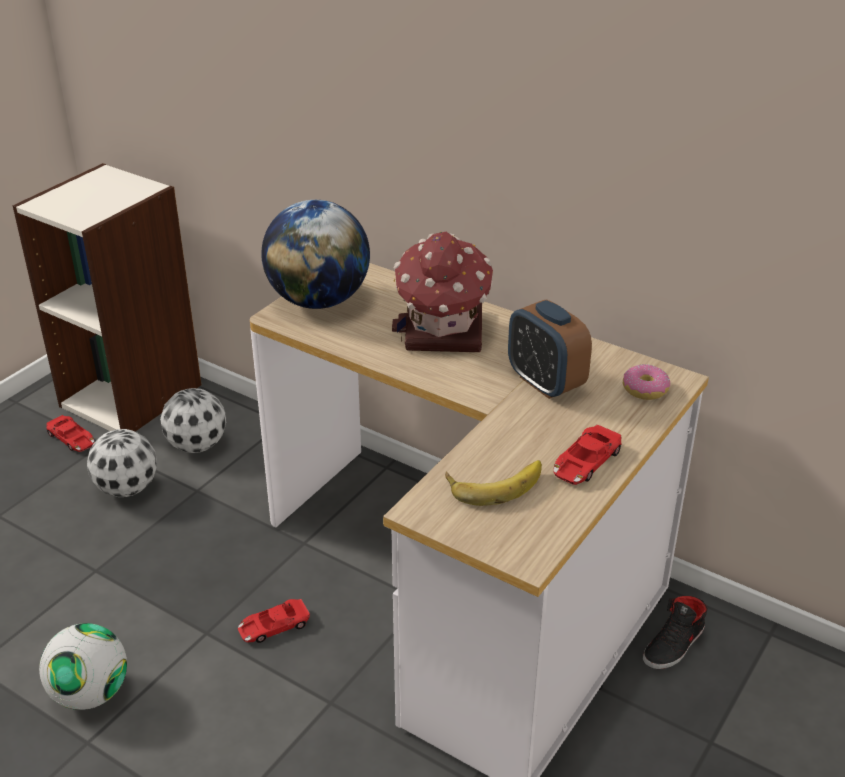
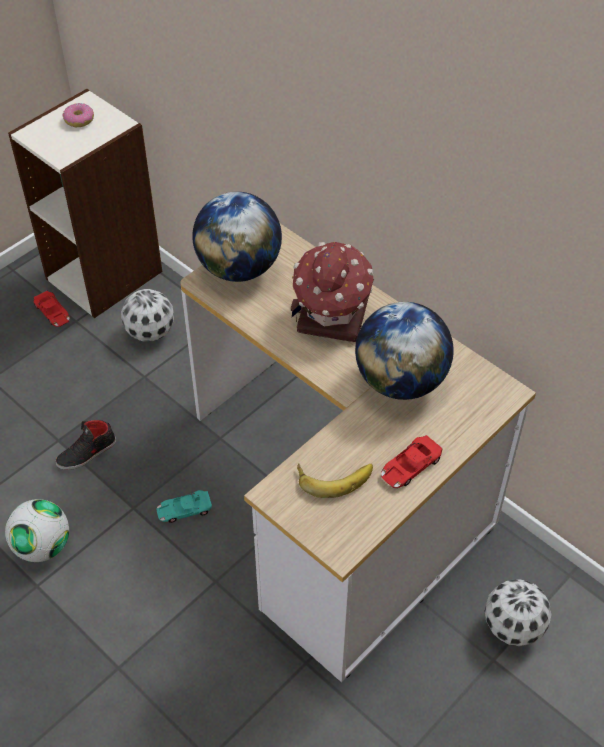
camera: 10 degrees right, 15 degrees up
(128, 489) = (91, 368): football -> football (513, 628)
(273, 626) = (184, 510): red toy car -> turquoise toy car
(545, 383) = (400, 381): alarm clock -> globe
(645, 389) = (479, 399): donut -> donut (79, 120)
(674, 645) = (489, 573): black shoe -> black shoe (87, 453)

